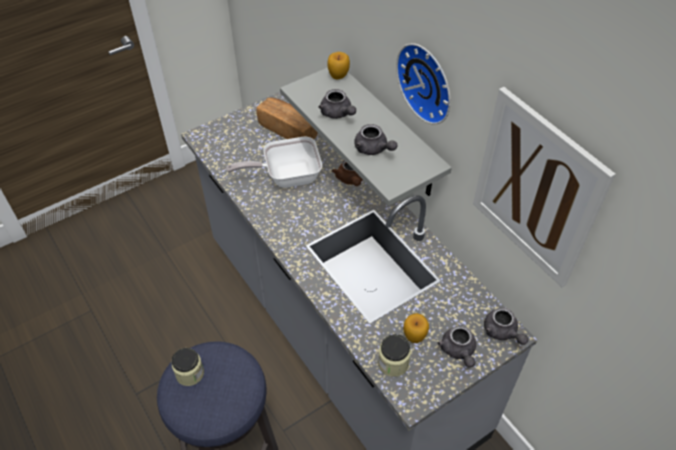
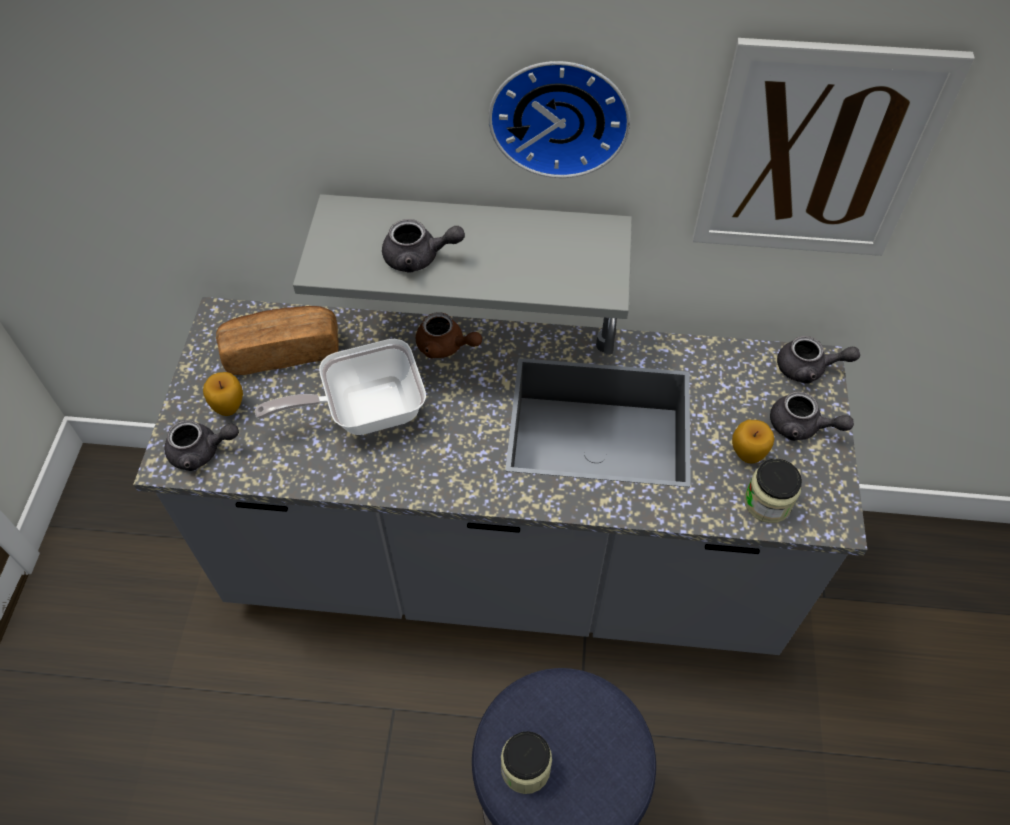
camera: 50 degrees left, 5 degrees up
(286, 176) = (364, 411): frying pan -> frying pan turned 45 degrees clockwise
(338, 76) = (348, 211): apple -> apple (229, 407)
(373, 149) = (525, 265): grey teapot -> grey teapot (202, 452)

